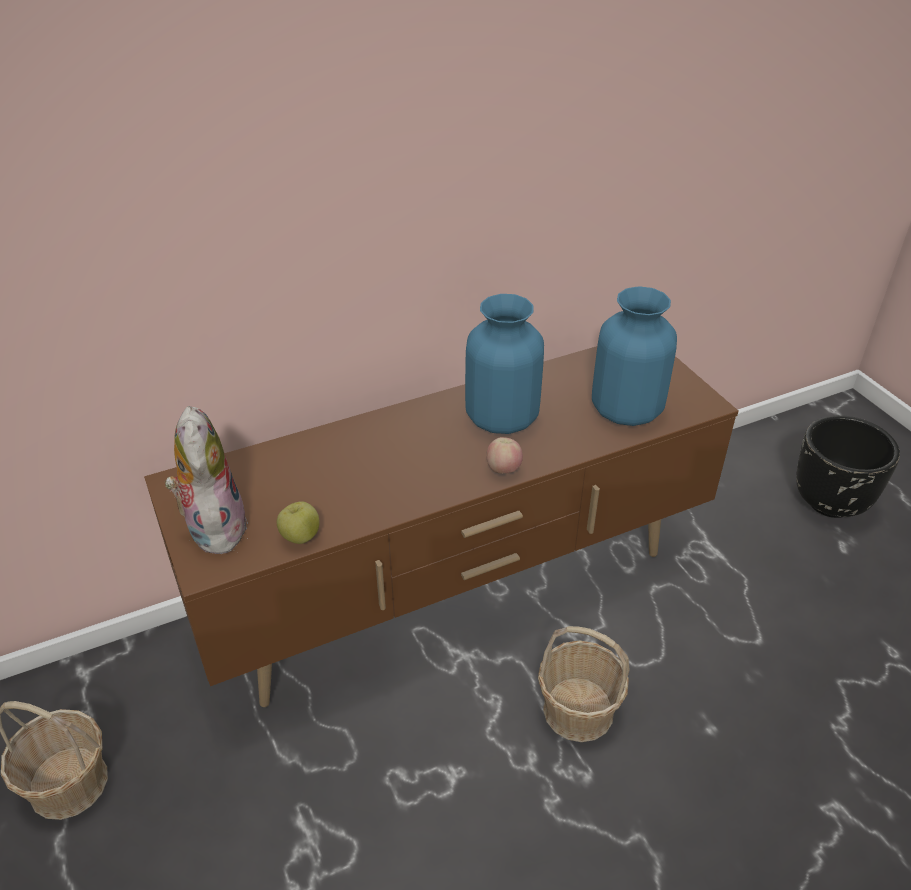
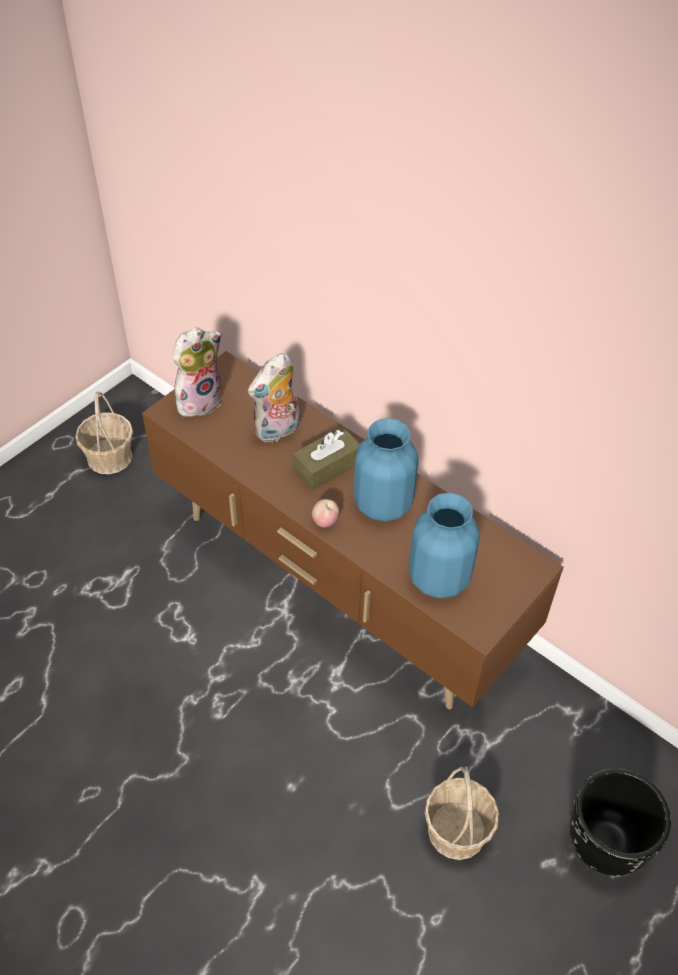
camera: 65 degrees right, 10 degrees up
(300, 537) = (210, 442): apple -> none
(329, 468) = (278, 431): none -> plush toy
(418, 444) = (327, 467): none -> brown tissue box
(577, 710) = (269, 694): basket -> basket (457, 830)

